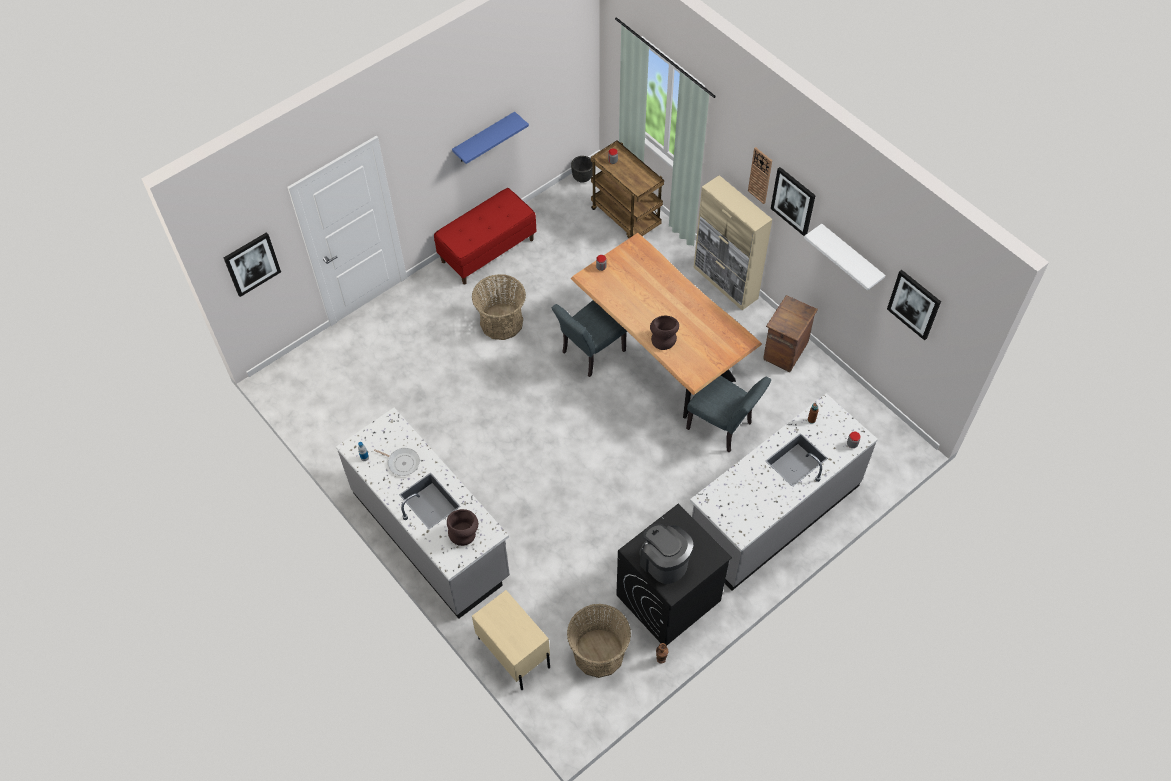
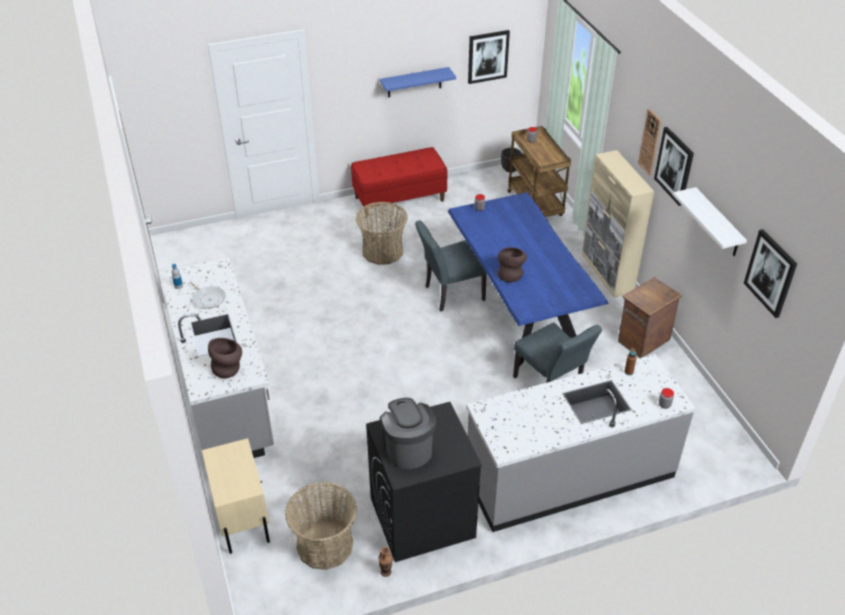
camera: 20 degrees right, 15 degrees down
(252, 264) = (162, 111): picture -> picture (488, 56)
(661, 353) = (518, 311): brown dining table -> blue dining table

